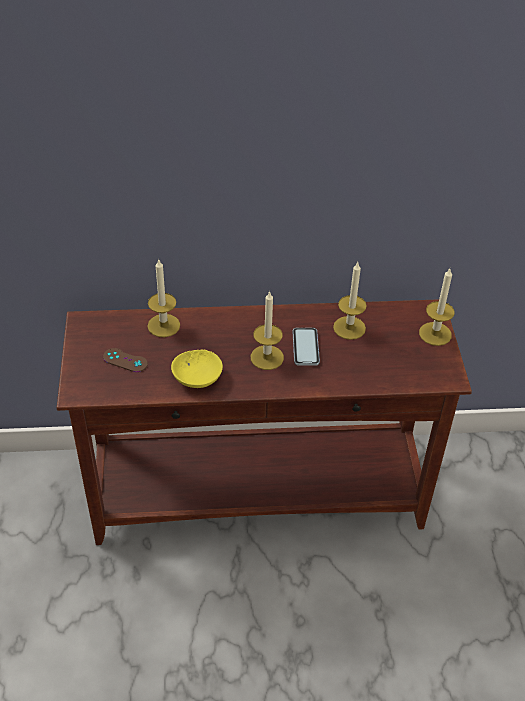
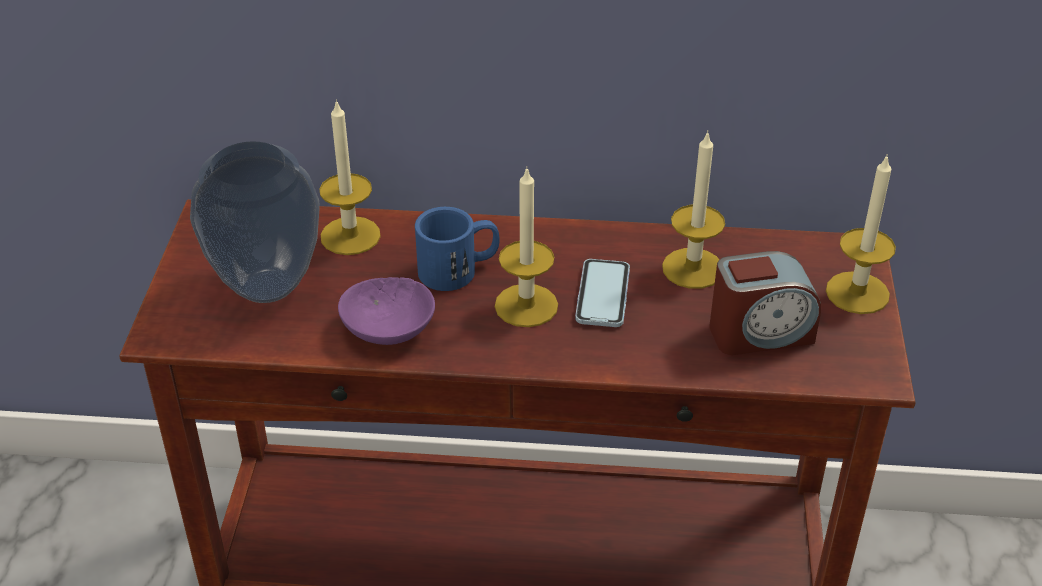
camera: 10 degrees right, 5 degrees down
(125, 360) = (265, 287): brown game controller -> vase
(197, 378) = (387, 330): yellow bowl -> purple bowl
(227, 340) = (459, 269): none -> blue mug
(389, 361) = (760, 333): none -> alarm clock

